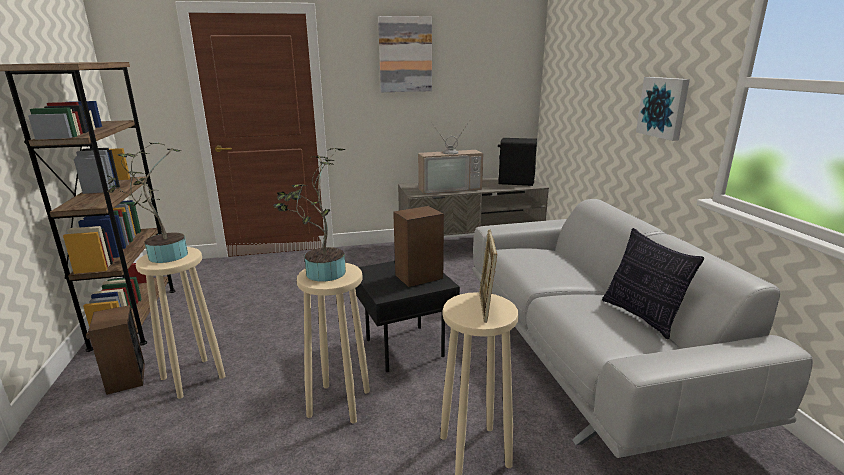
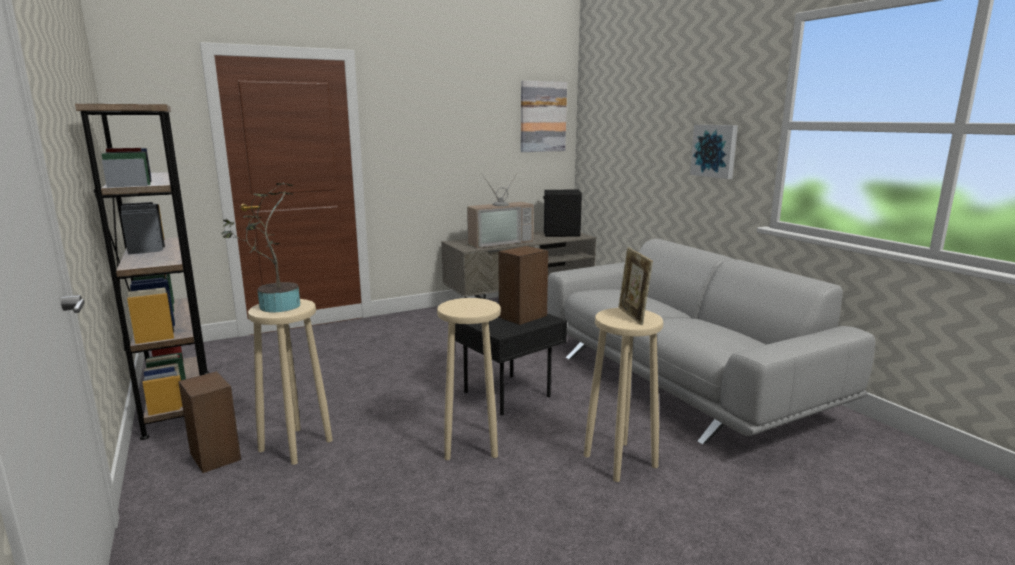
camera: 15 degrees left, 5 degrees down
(321, 274) = (462, 307): potted plant -> none
(405, 55) = (446, 105): picture -> picture (542, 117)
(641, 316) = (733, 328): pillow -> none

